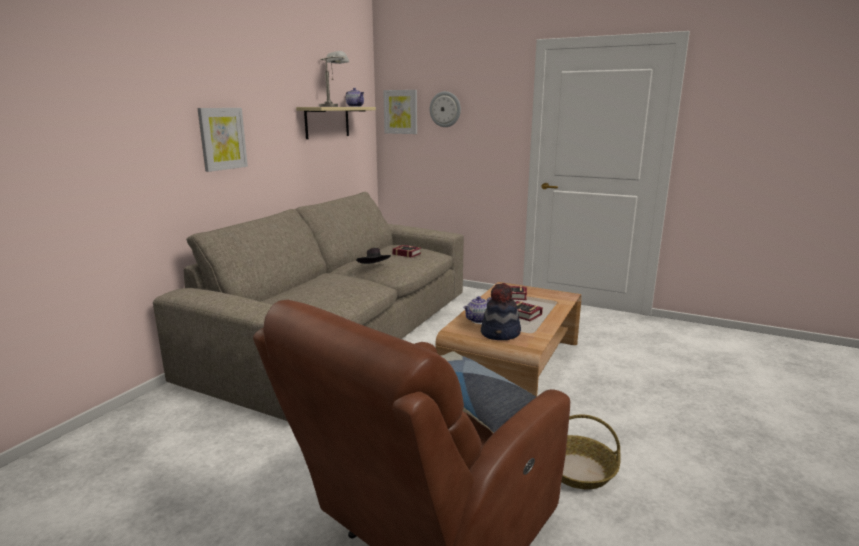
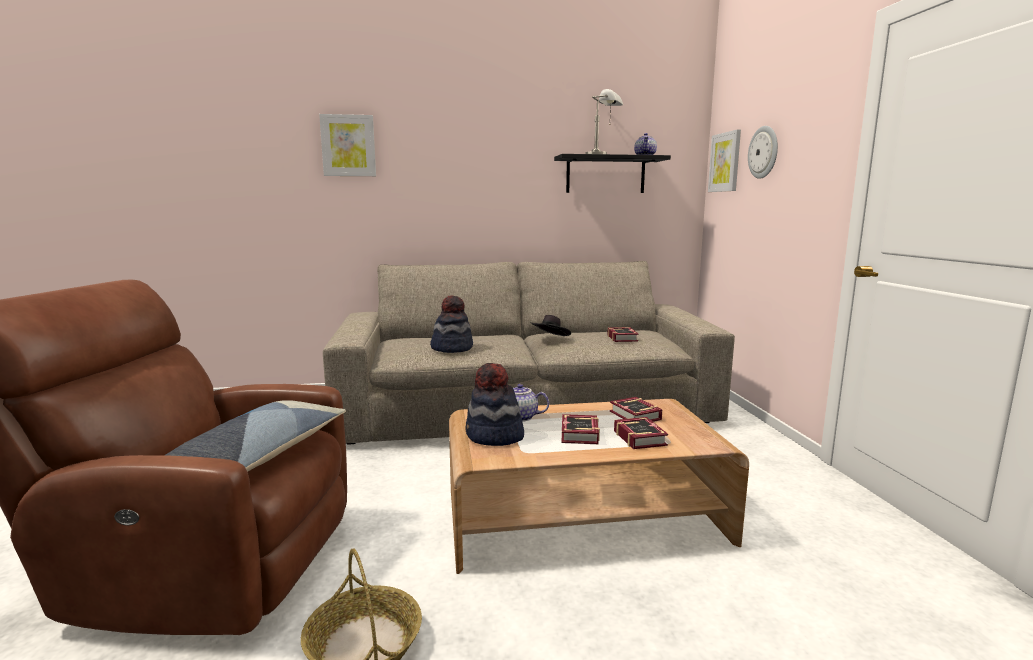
camera: 55 degrees right, 5 degrees down
(222, 138) = (447, 185): picture -> picture (348, 146)
(327, 122) = (605, 175): beige shelf -> black shelf
(339, 295) = (452, 348): none -> hat
(542, 304) = (640, 437): none -> book

